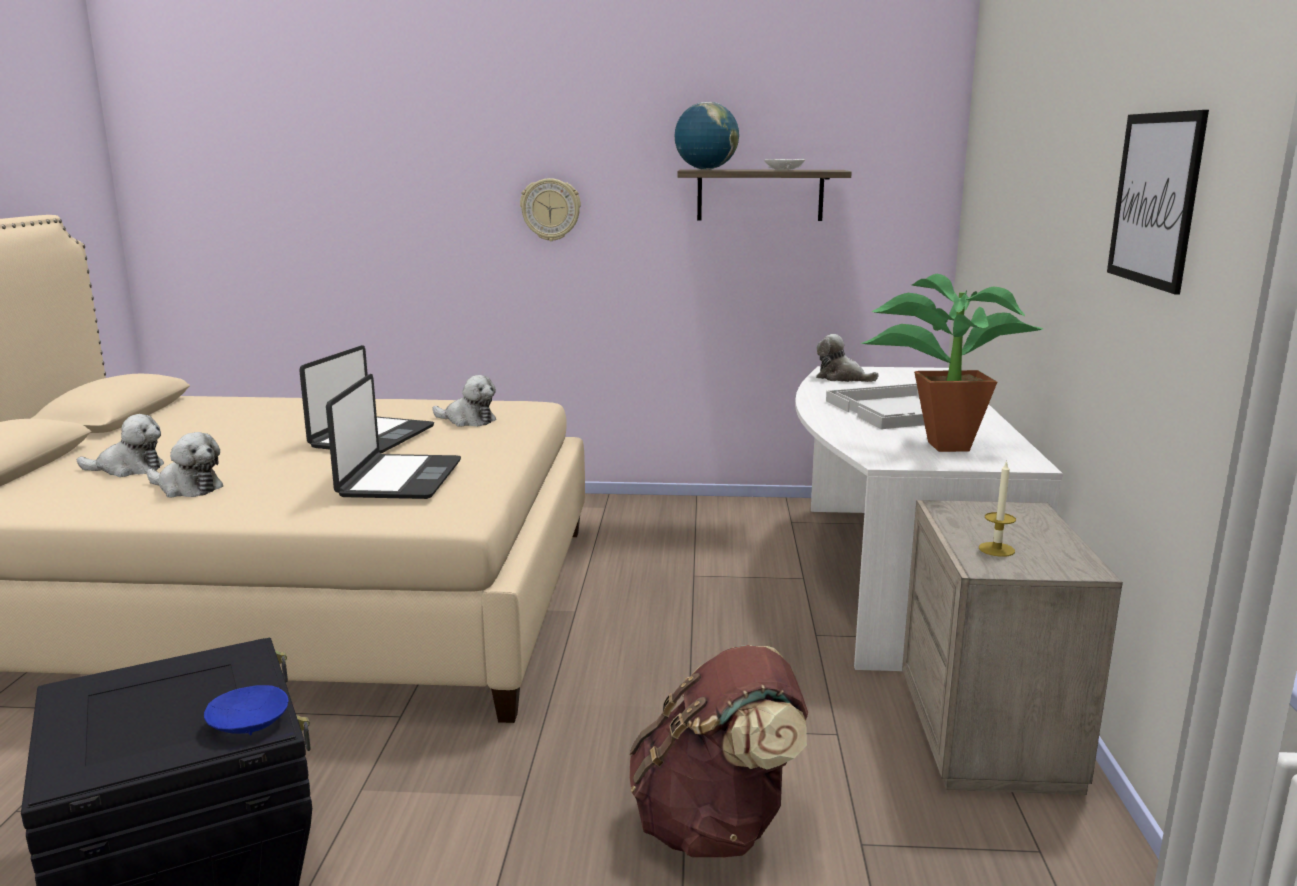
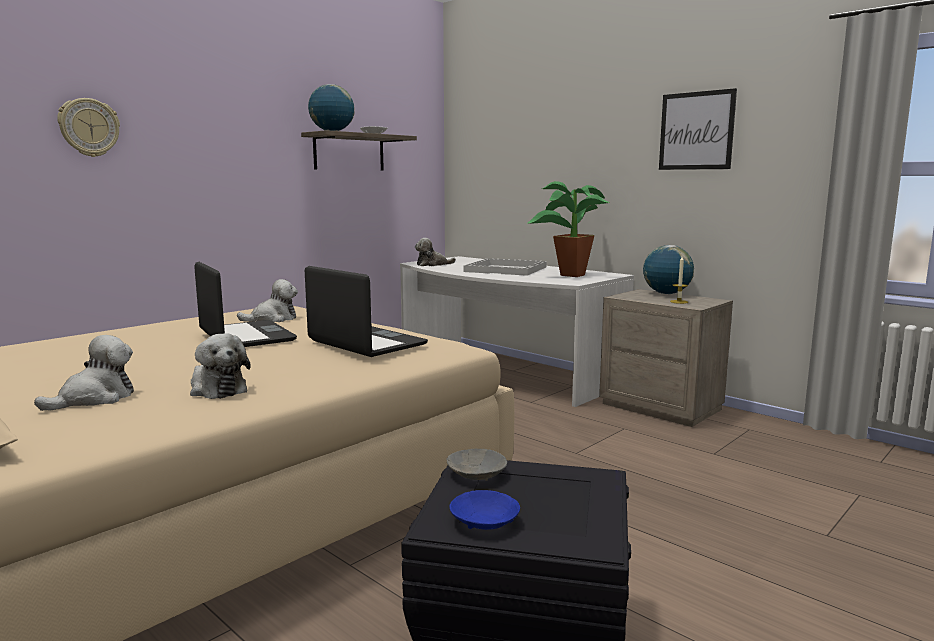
camera: 50 degrees left, 5 degrees down
(187, 488) = (217, 389): plush toy -> plush toy turned 75 degrees clockwise
(215, 664) = (476, 474): none -> grey bowl
(248, 723) = (587, 479): blue bowl -> blue bowl (485, 522)
(550, 209) = (212, 160): wall clock -> wall clock (89, 127)
(716, 826) = (669, 474): brown backpack -> none
(1050, 527) = (666, 294): none -> globe

